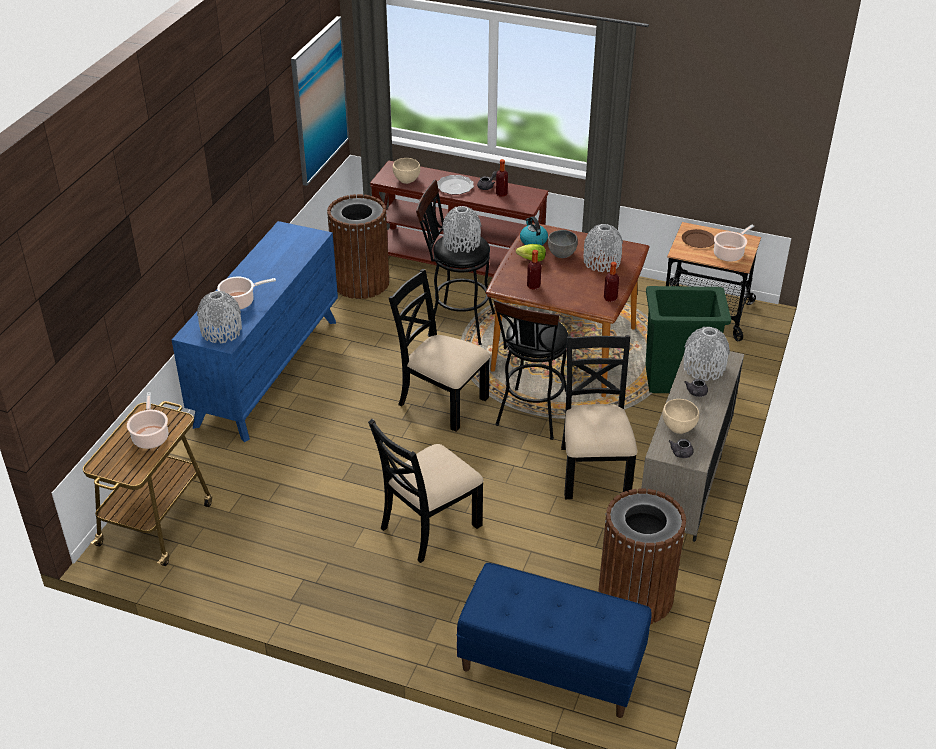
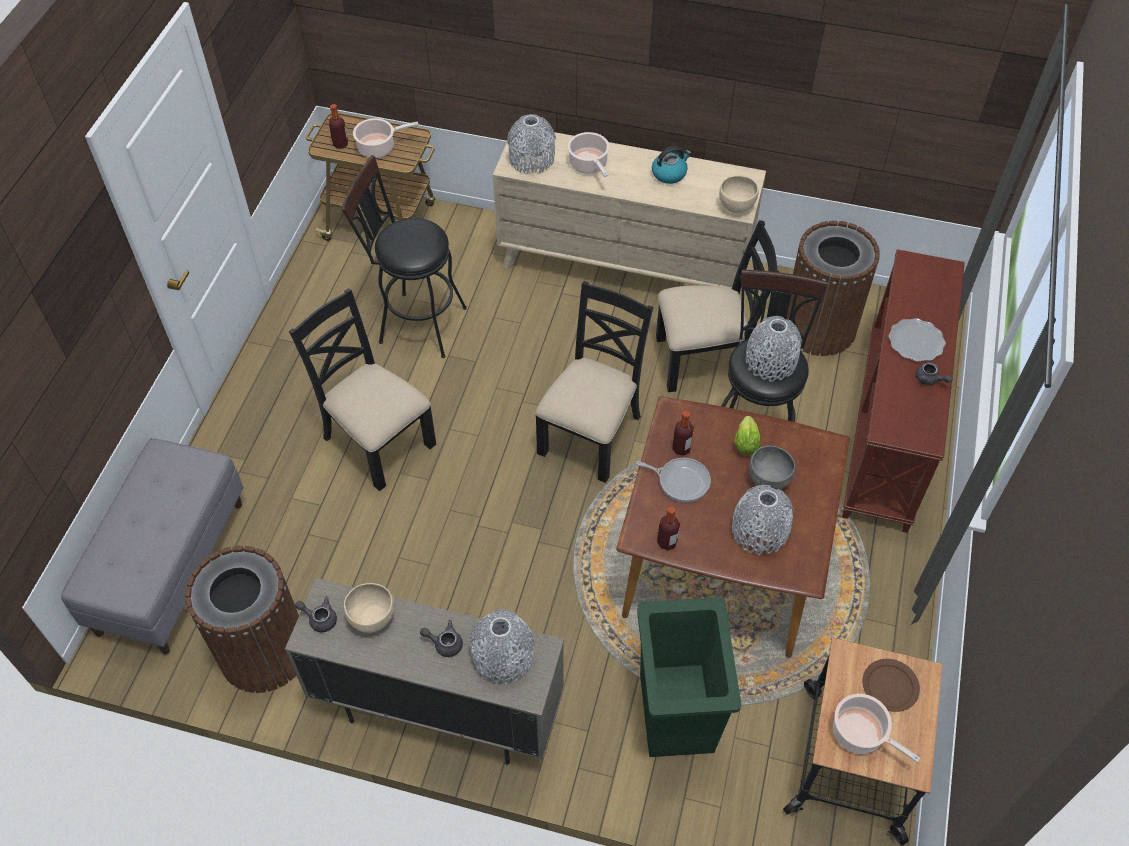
camera: 85 degrees right, 15 degrees up
(268, 371) = (624, 265): blue dresser -> beige dresser
(319, 100) = (944, 119): picture -> none
(407, 180) = (915, 287): beige bowl -> beige bowl (736, 206)
(501, 194) = (913, 398): bottle -> bottle (340, 144)
(531, 418) = (570, 531): black stool -> black stool (415, 323)
(533, 241) = (796, 443): kettle -> kettle (669, 173)
(550, 666) = (171, 566): blue bench -> grey bench
(560, 288) = (681, 481): none -> frying pan
(593, 470) = (475, 605): black chair -> black chair (704, 359)

